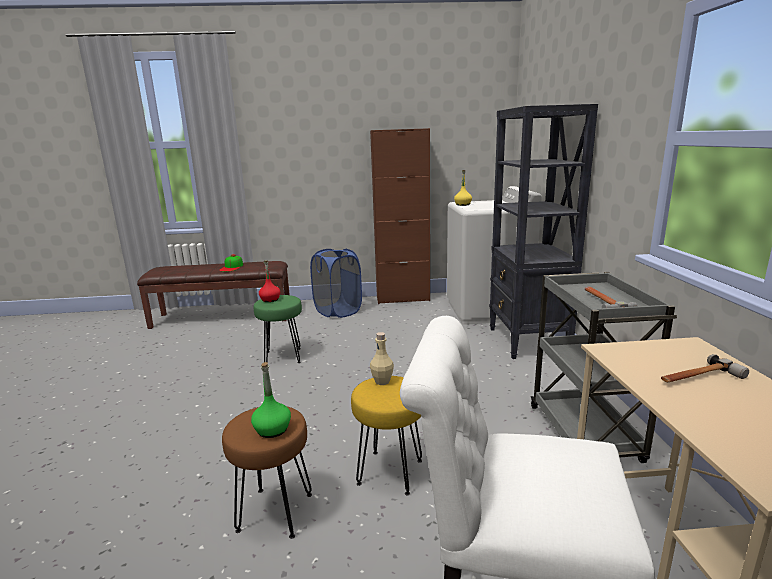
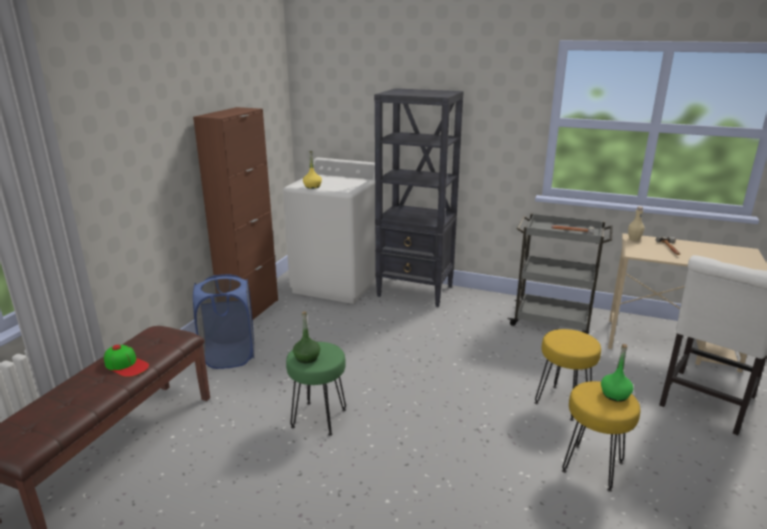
camera: 65 degrees left, 5 degrees up
(270, 299) = (307, 358): red bottle -> green bottle
(276, 511) = (592, 466): brown stool -> yellow stool
(382, 381) = (557, 339): beige bottle -> beige bottle (634, 239)

